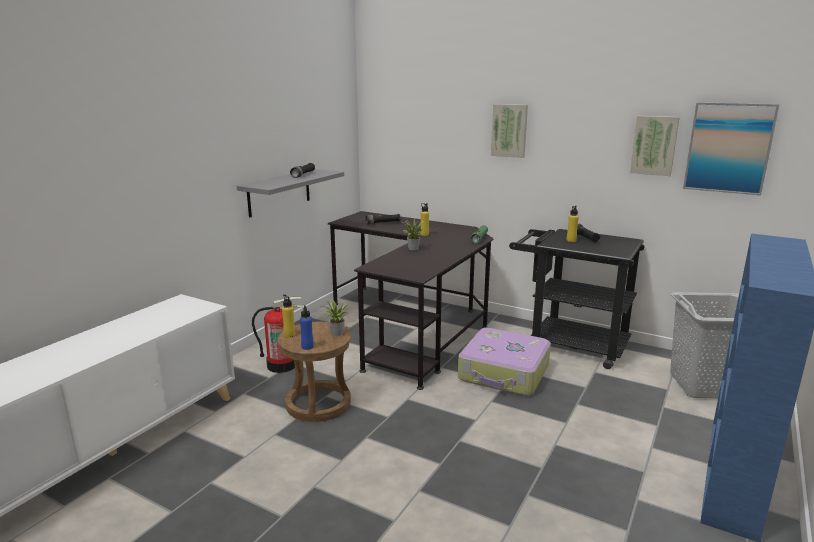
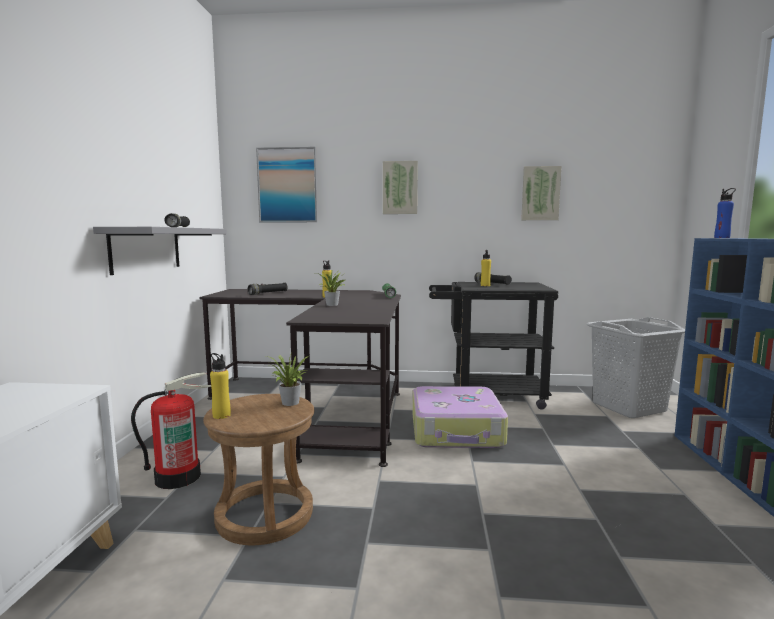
camera: 25 degrees left, 10 degrees down
(307, 347) = (263, 424): blue bottle -> blue bottle (722, 238)
(728, 148) = (603, 192): picture -> picture (288, 185)

